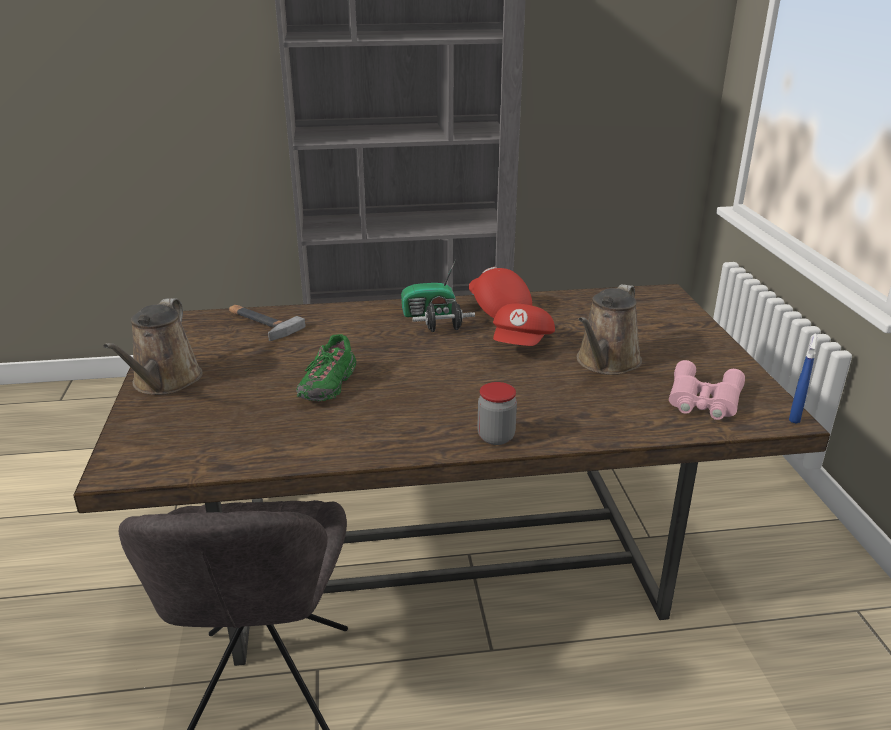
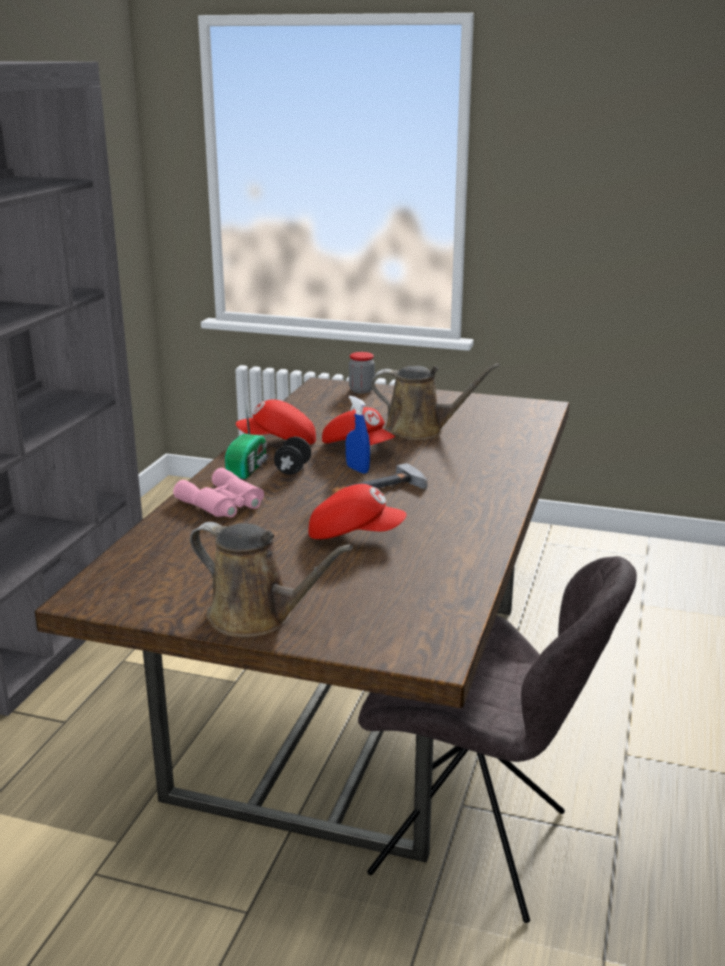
camera: 65 degrees left, 5 degrees down
(260, 323) = (165, 548): hammer -> hammer (378, 489)
(328, 386) = (355, 535): green shoe -> red cap
(496, 437) = (502, 488): jar -> jar (361, 390)
(606, 363) = (421, 430): brown watering can -> brown watering can turned 45 degrees counterclockwise
(703, 400) = (502, 418): pink binoculars -> pink binoculars (223, 503)
(795, 416) = (543, 403): blue spray bottle -> blue spray bottle (357, 469)

